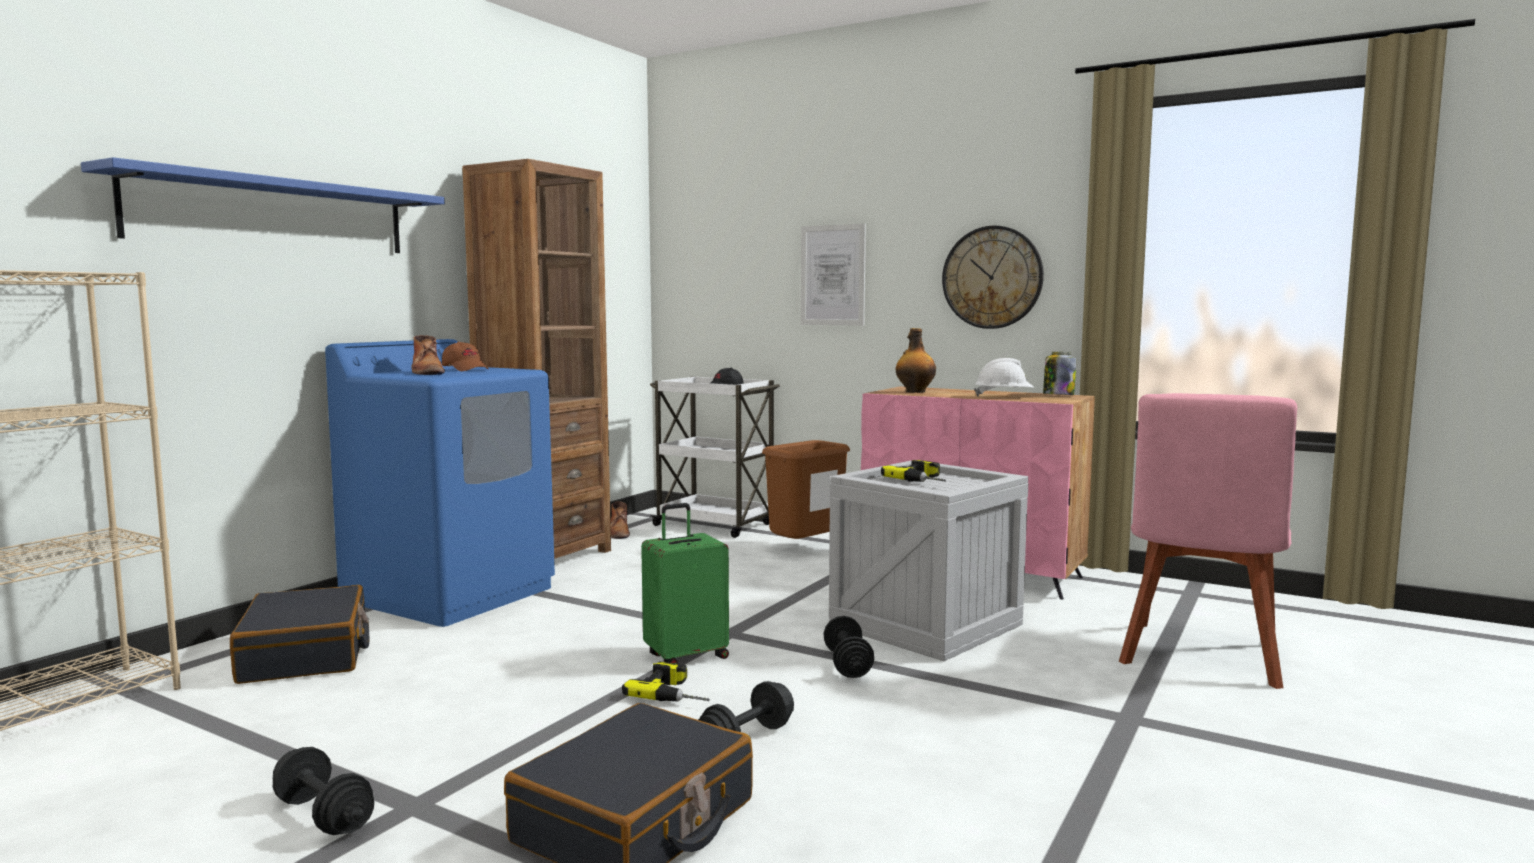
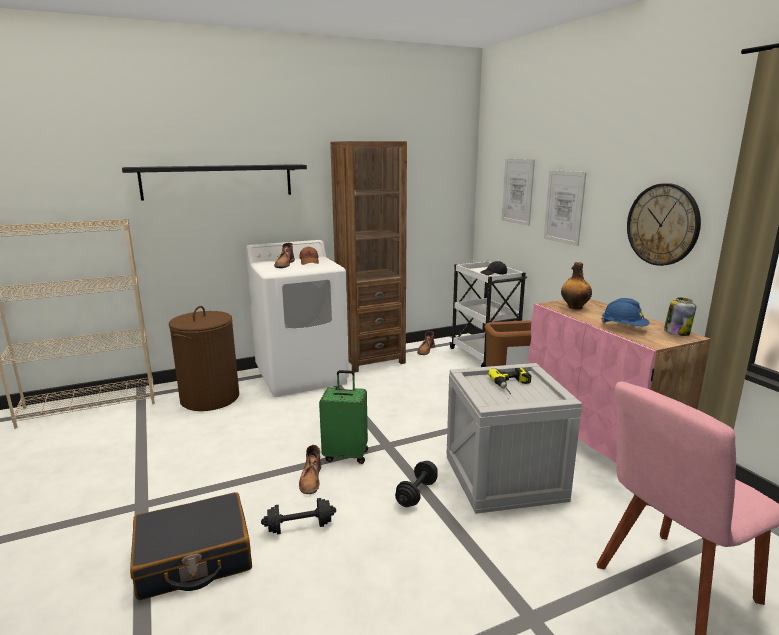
camera: 35 degrees right, 10 degrees up
(274, 215) = (218, 181): blue shelf -> black shelf
(306, 654) = (210, 398): black suitcase -> brown laundry basket
(324, 815) = (112, 496): black dumbbell -> none
(451, 594) = (302, 375): blue washing machine -> white washing machine
(676, 692) = (311, 479): power drill -> brown boot
(742, 263) = (517, 191): none -> picture
(1004, 397) = (624, 327): white hard hat -> blue hard hat

